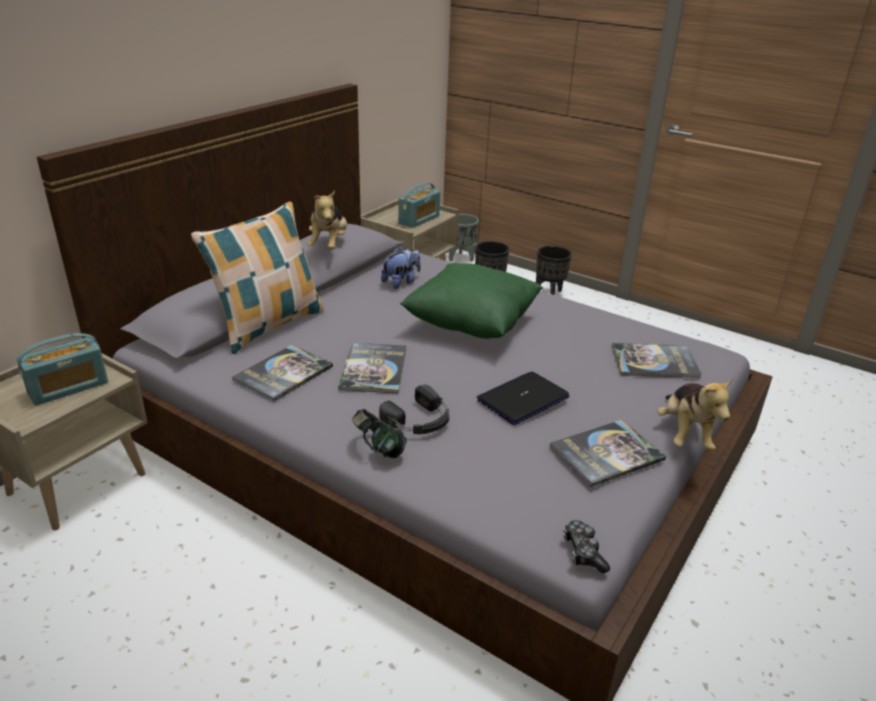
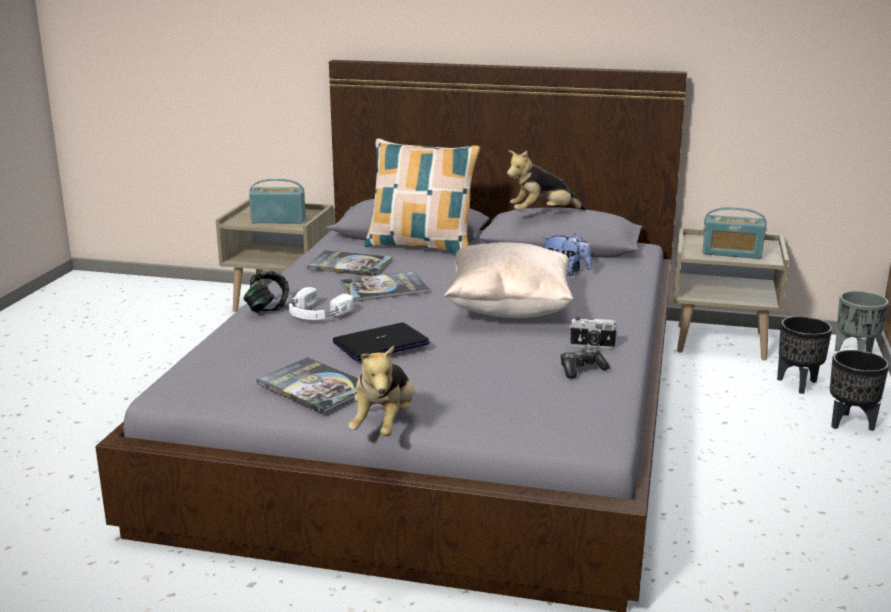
camera: 70 degrees right, 10 degrees down
(68, 388) = (278, 220): radio -> radio turned 150 degrees clockwise
(419, 420) = (316, 314): black headphones -> white headphones
(471, 325) = (509, 310): green pillow -> beige pillow
(523, 399) = (381, 344): laptop -> laptop turned 60 degrees counterclockwise
(563, 313) = (592, 346): none -> camera
(583, 552) = (171, 392): game controller -> game controller (581, 369)
(654, 362) = (529, 400): book -> none
(684, 434) = (384, 424): plush toy -> plush toy turned 60 degrees counterclockwise

